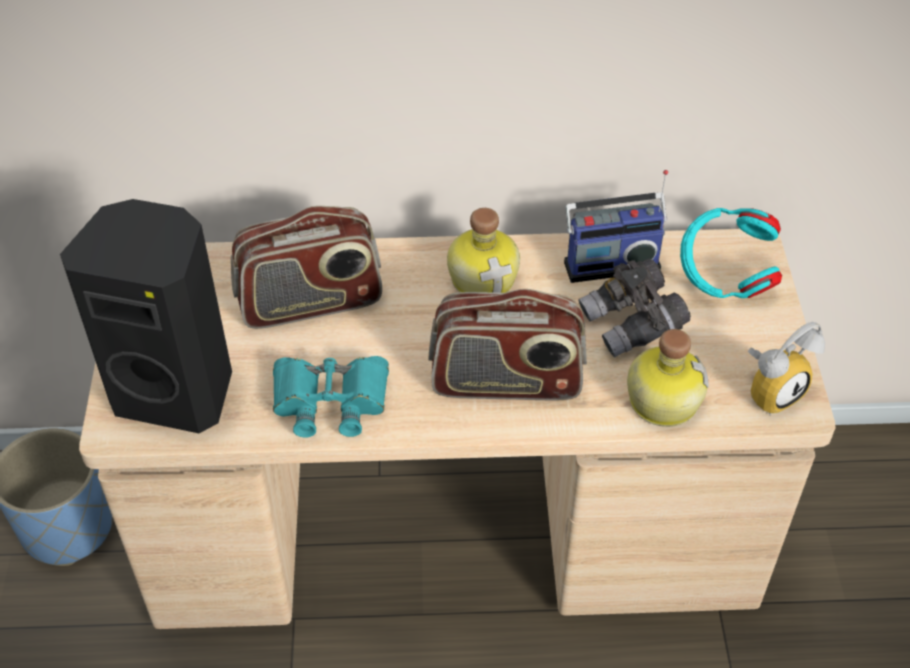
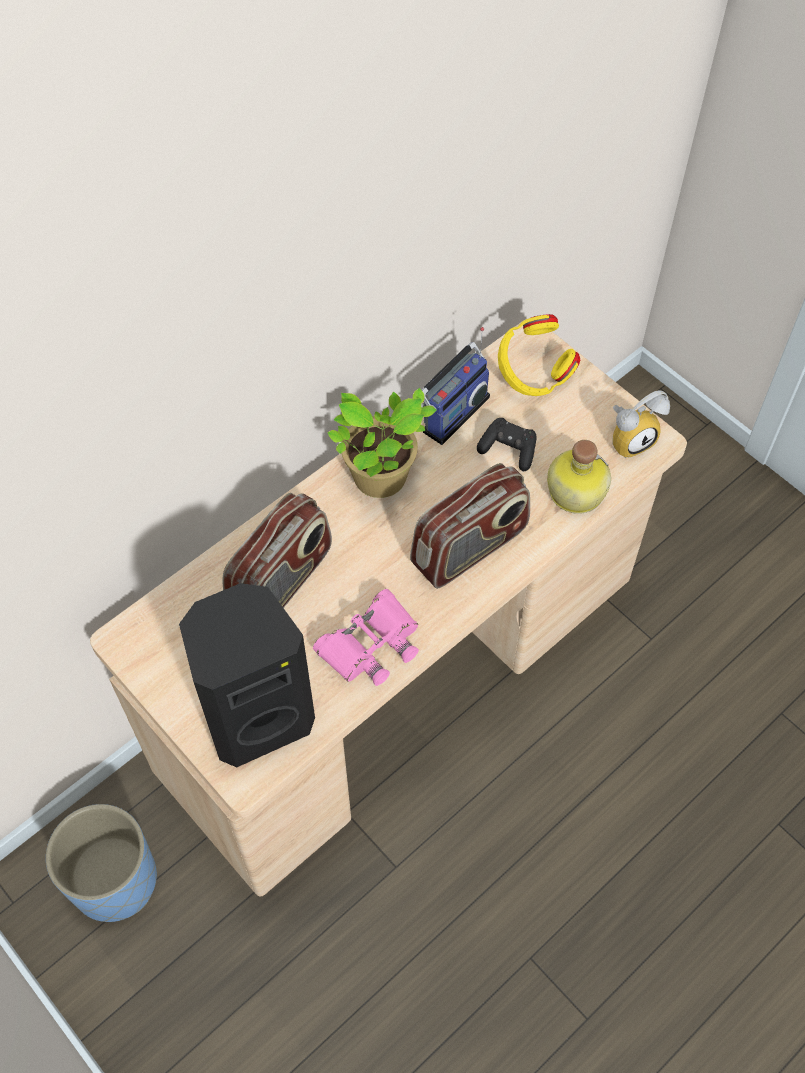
camera: 40 degrees left, 10 degrees up
(330, 401) = (371, 645): turquoise binoculars -> pink binoculars
(484, 278) = (381, 480): bottle -> potted plant
(632, 324) = (508, 450): grey binoculars -> black game controller
(724, 278) = (533, 375): turquoise headphones -> yellow headphones
(772, 390) = (630, 439): alarm clock -> alarm clock turned 45 degrees clockwise

